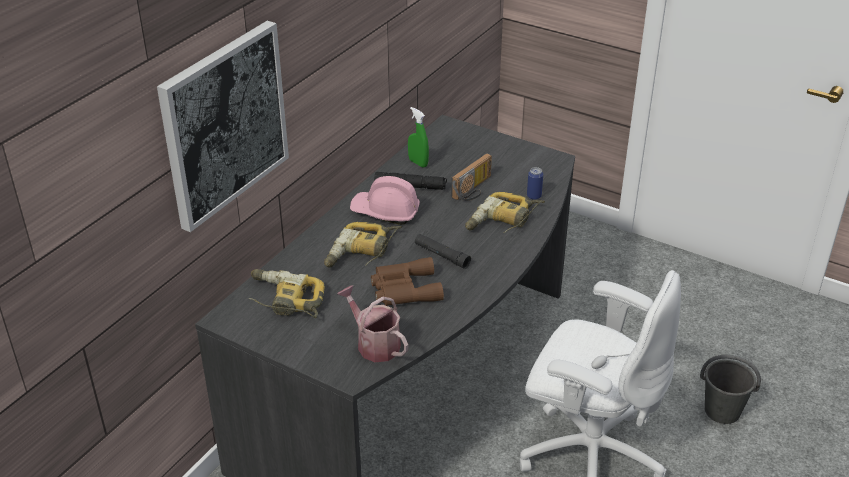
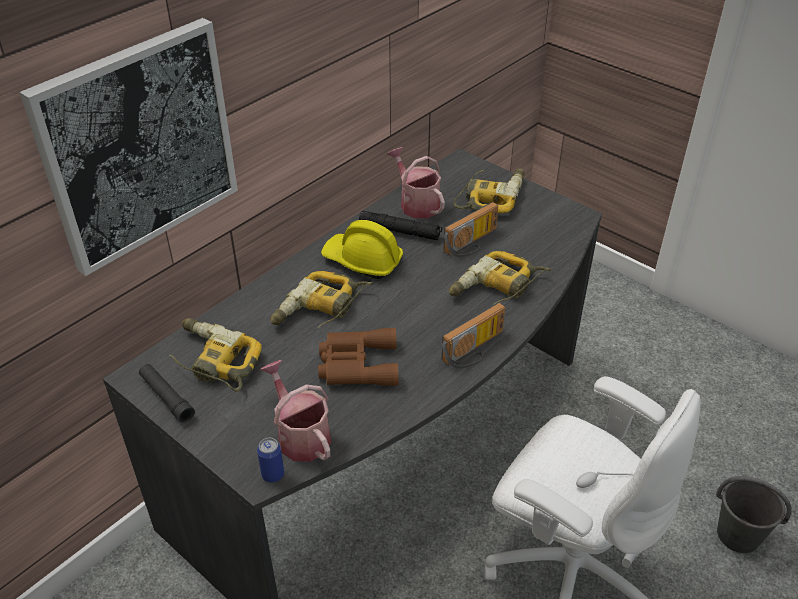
camera: 10 degrees right, 5 degrees up
(385, 212) = (362, 261): pink hard hat -> yellow hard hat
(418, 163) = (416, 203): green spray bottle -> watering can
(441, 255) = (413, 324): black flashlight -> black flashlight (167, 397)
(479, 151) = (490, 197): none -> power drill
(497, 269) = (475, 350): none -> radio
(534, 196) = (541, 260): can -> can (273, 474)

